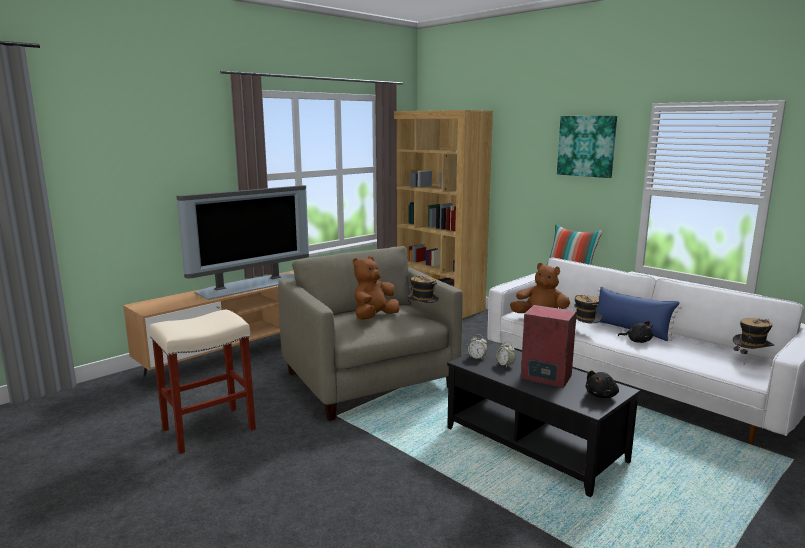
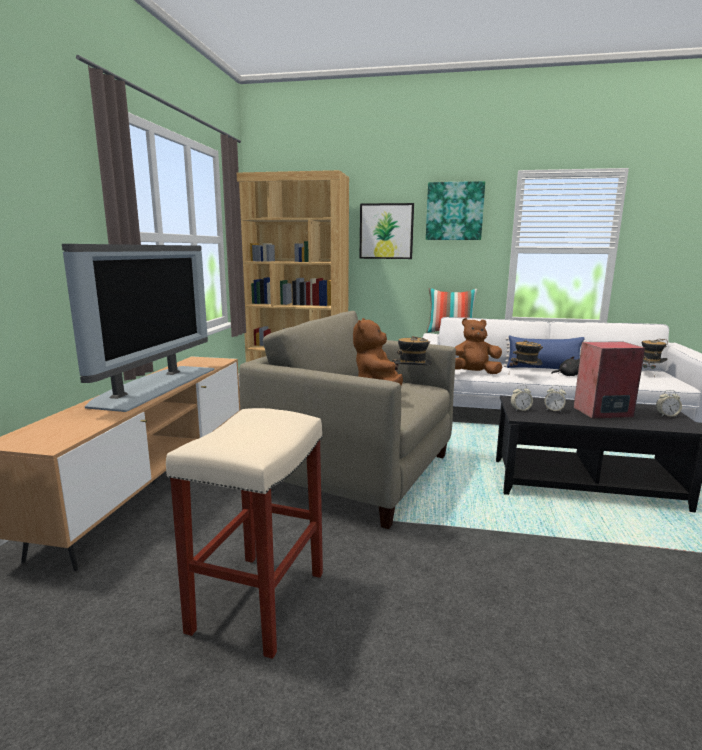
camera: 35 degrees left, 0 degrees up
(524, 163) = (386, 231): none -> picture
(601, 395) = (666, 415): black plush toy -> alarm clock

